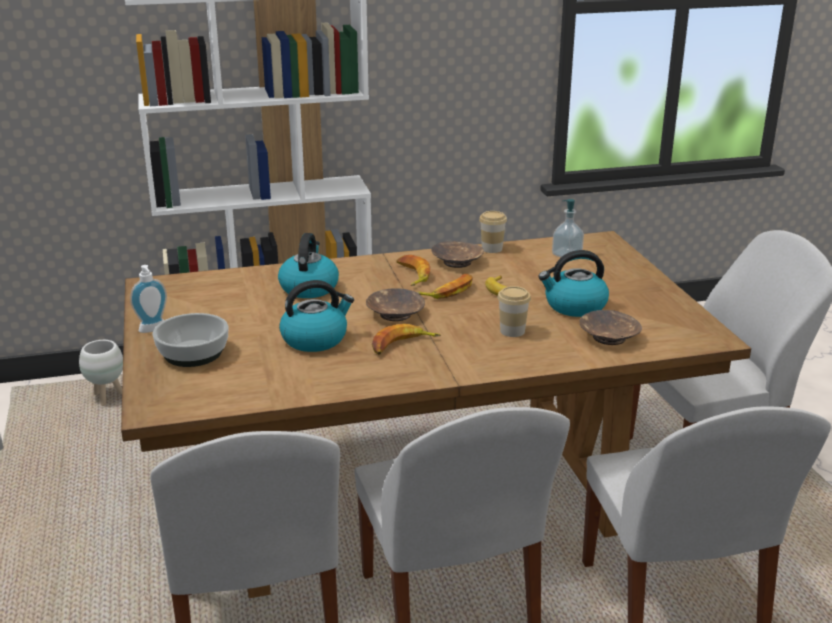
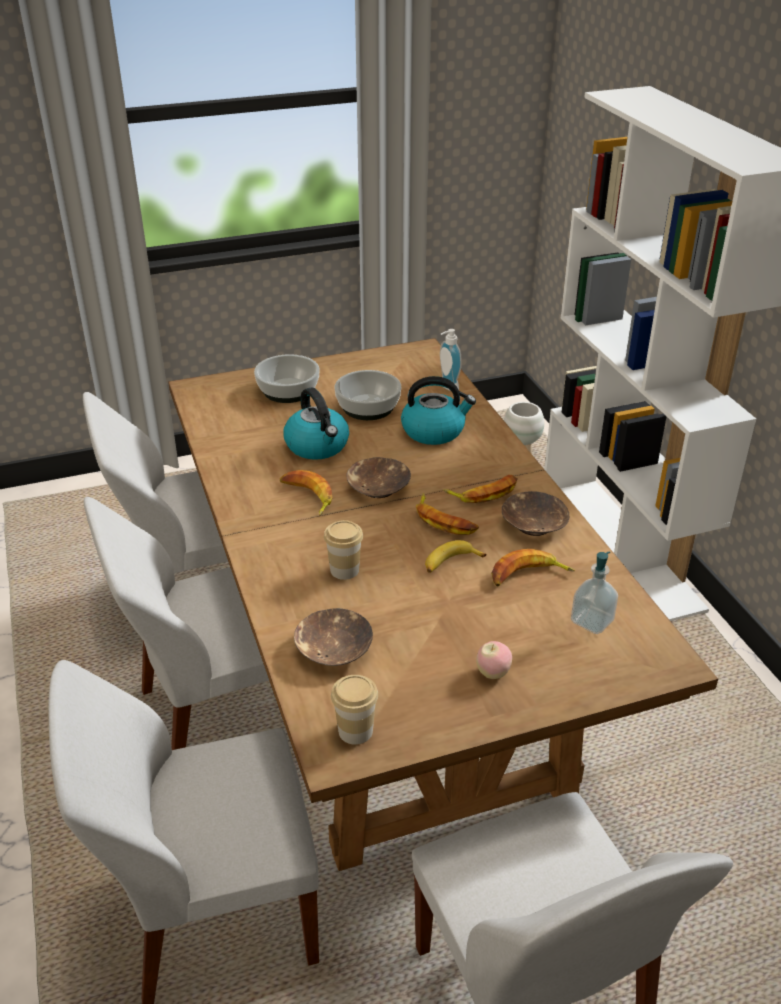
camera: 85 degrees right, 10 degrees up
(153, 330) = (330, 367): soap dispenser -> soap dispenser (447, 387)
(251, 314) = (367, 407): none -> bowl
(492, 249) = (588, 552): cup -> cup (355, 731)
(518, 269) = (528, 575): none -> banana
(574, 306) = (419, 622): kettle -> none
(623, 286) = (493, 673): none -> apple

